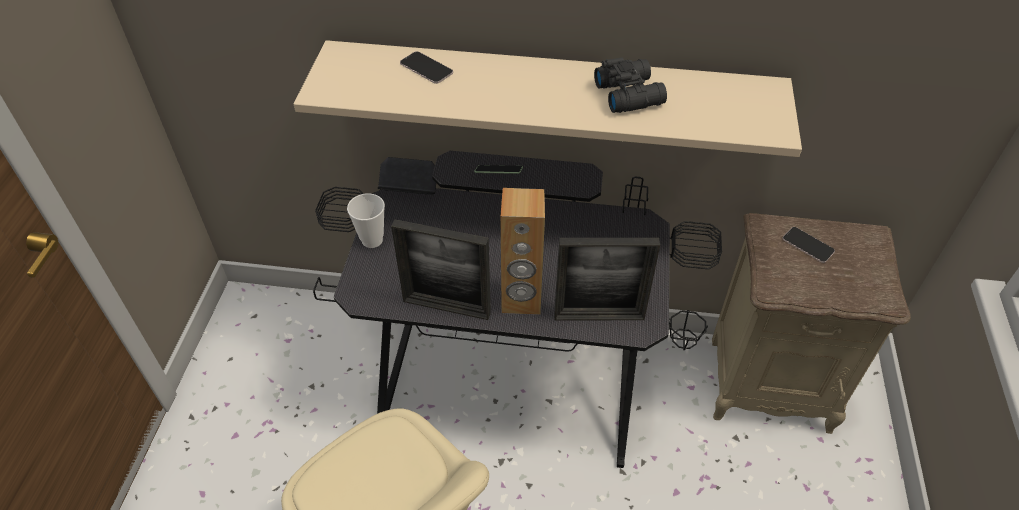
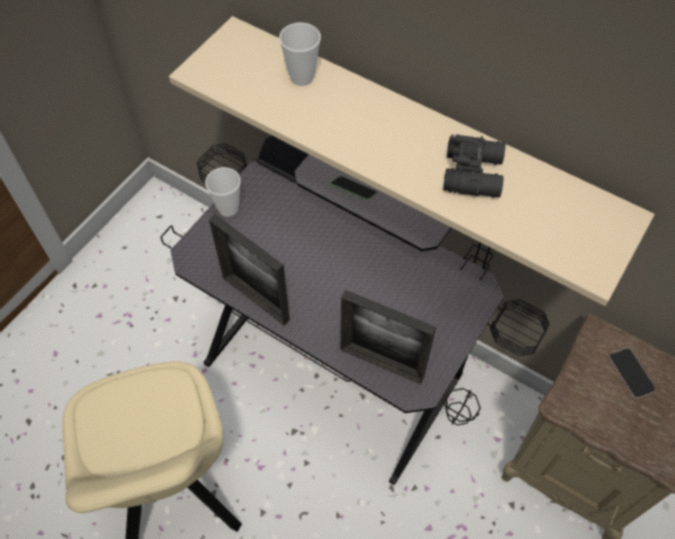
camera: 25 degrees right, 10 degrees up
(426, 68) = (302, 77): phone -> cup
(521, 300) = (322, 318): brown speaker -> none

